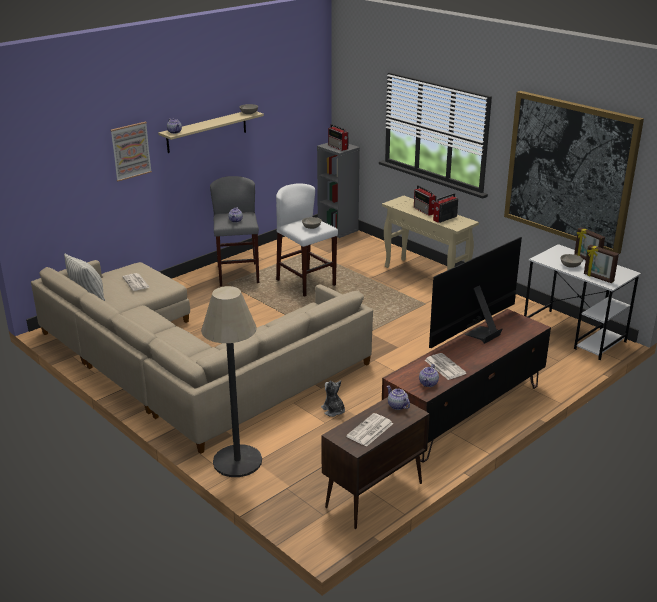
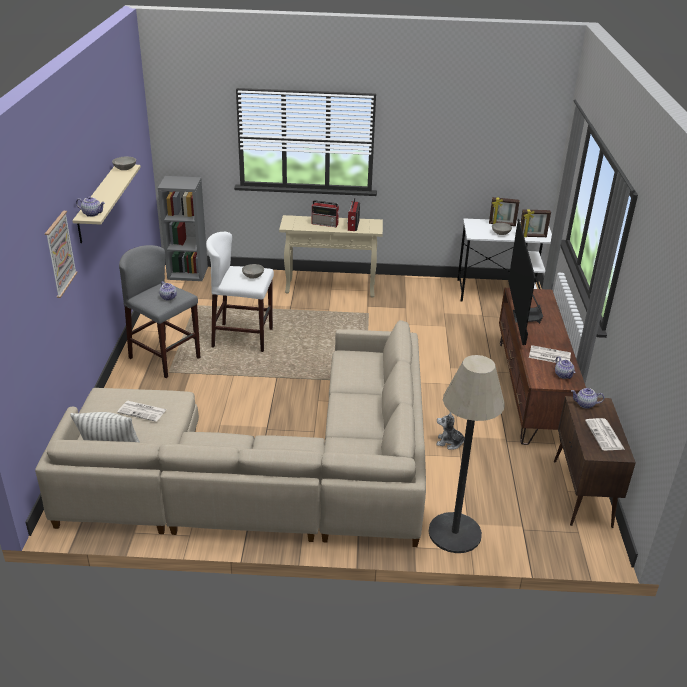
camera: 45 degrees left, 5 degrees up
(338, 147) = (182, 183): radio -> none
(570, 170) = (470, 149): picture -> none

